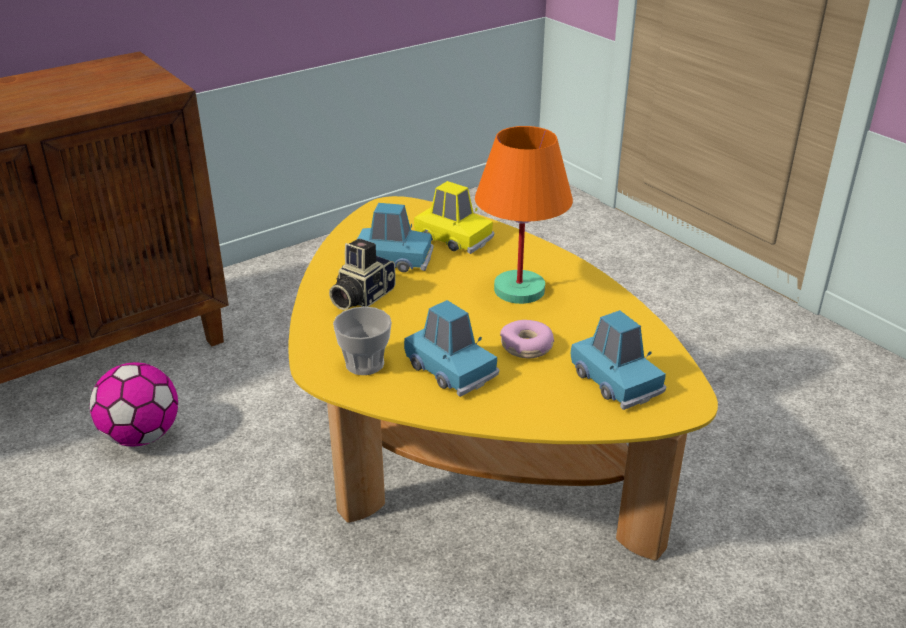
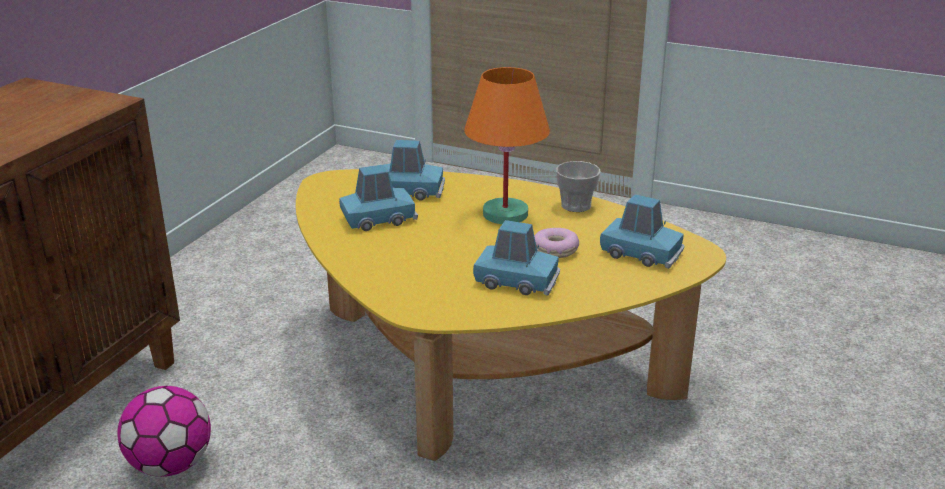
camera: 30 degrees left, 5 degrees down
(360, 297) = (383, 252): camera -> none
(364, 364) = (445, 297): cup -> cup (576, 205)
(454, 238) = (410, 191): yellow toy car -> blue toy car

